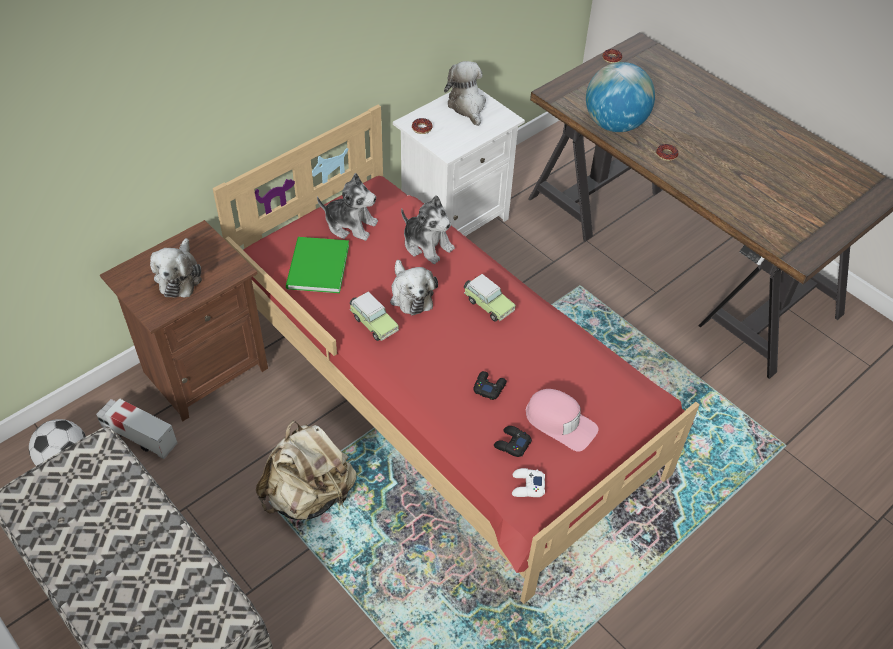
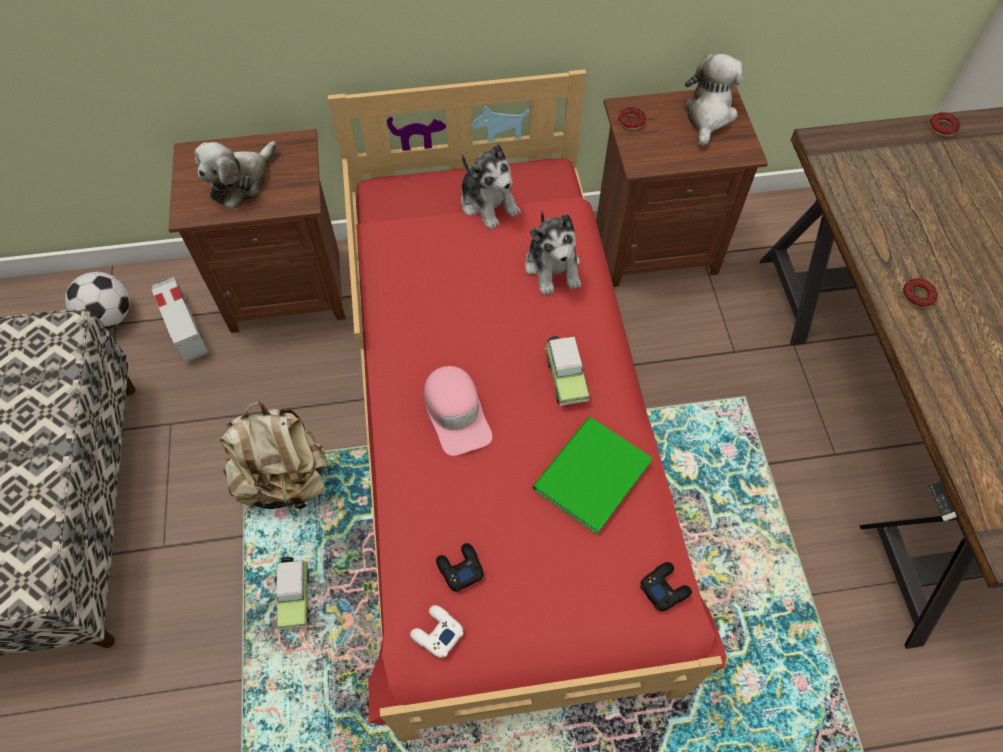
camera: 35 degrees right, 10 degrees up
(316, 268) = (414, 237): green book -> green book (588, 476)
(373, 323) = (423, 332): toy car -> toy car (295, 595)
(410, 295) = (488, 319): plush toy -> none
(453, 219) = (654, 245): white nightstand -> brown nightstand
(489, 387) = (488, 481): black game controller -> black game controller (664, 588)
(560, 422) = (536, 575): pink cap -> pink cap (456, 413)
(614, 125) = (874, 221): globe -> none

